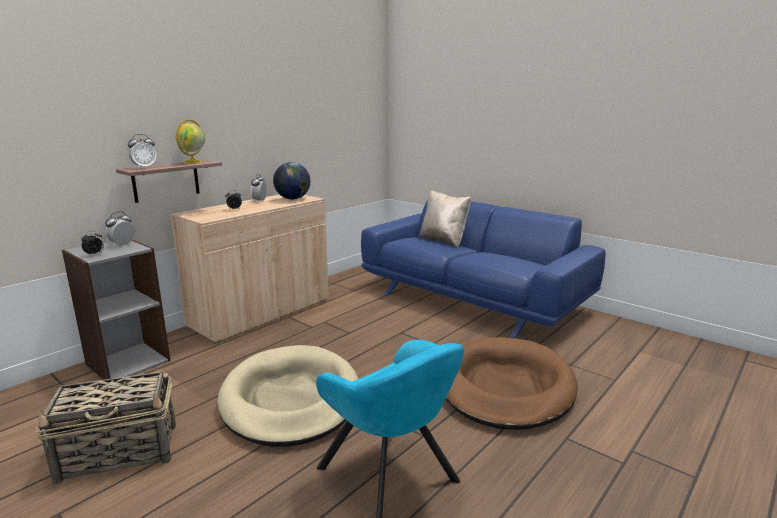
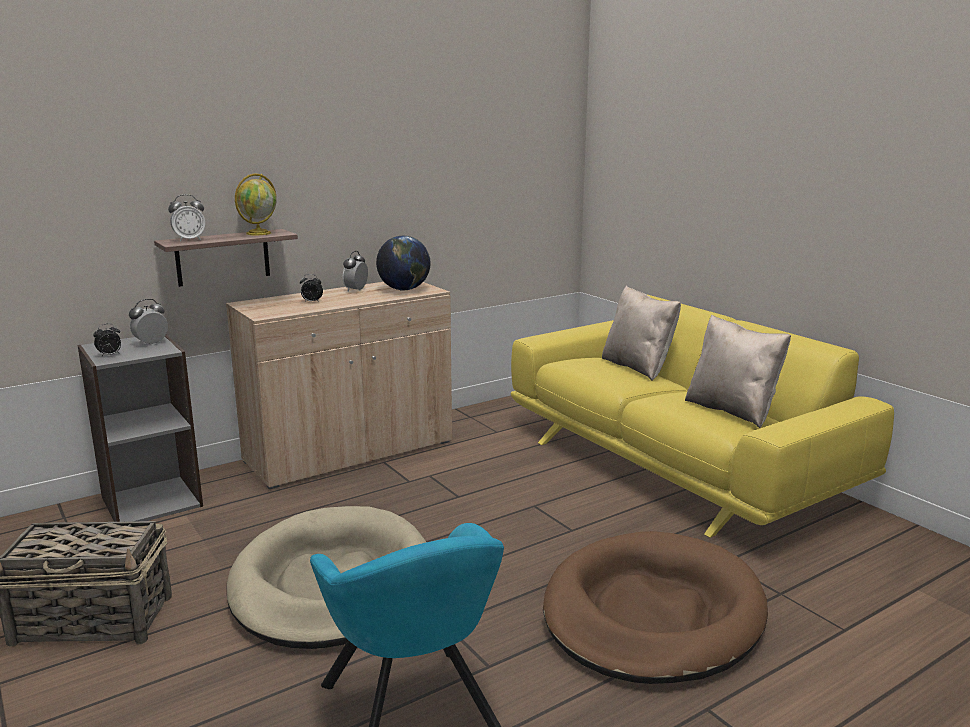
camera: 15 degrees right, 0 degrees up
(473, 299) = (675, 465): blue sofa -> yellow sofa
(515, 260) = (732, 410): none -> beige pillow

